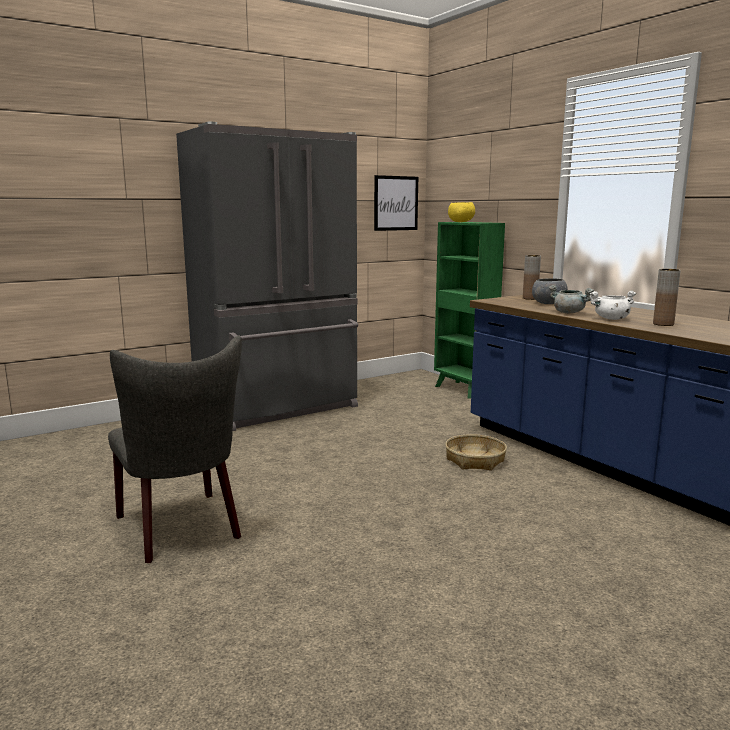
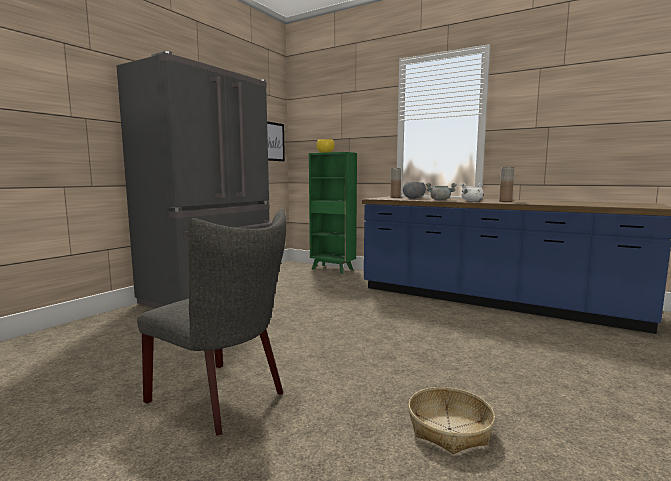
camera: 25 degrees left, 5 degrees down
(475, 460) = (390, 308): basket -> basket (450, 429)

